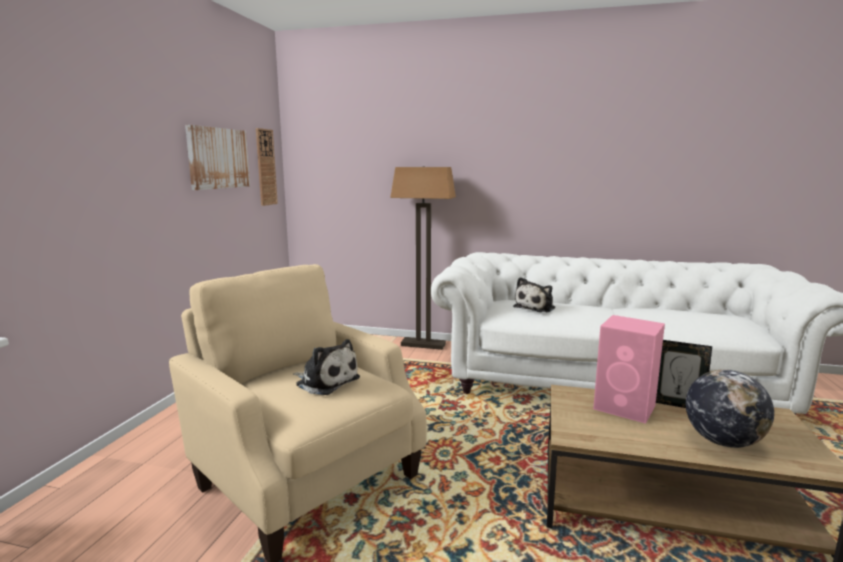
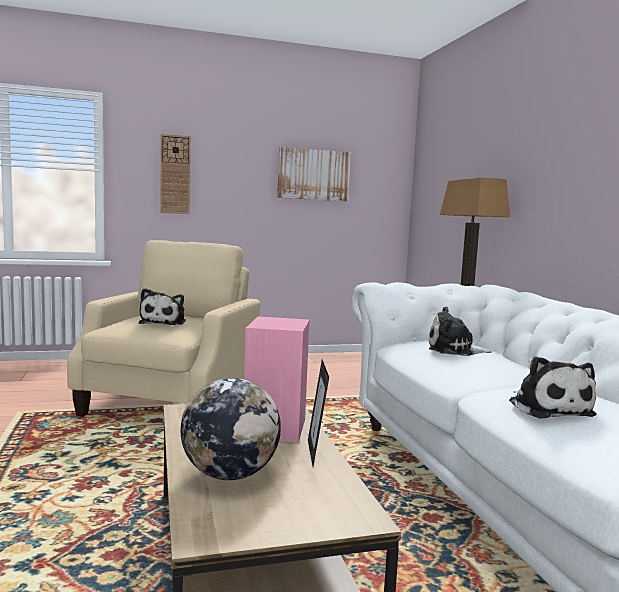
camera: 60 degrees right, 5 degrees down
(266, 167) = (380, 186): wall clock -> wall clock (175, 174)
(672, 322) = (548, 408): none -> plush toy

